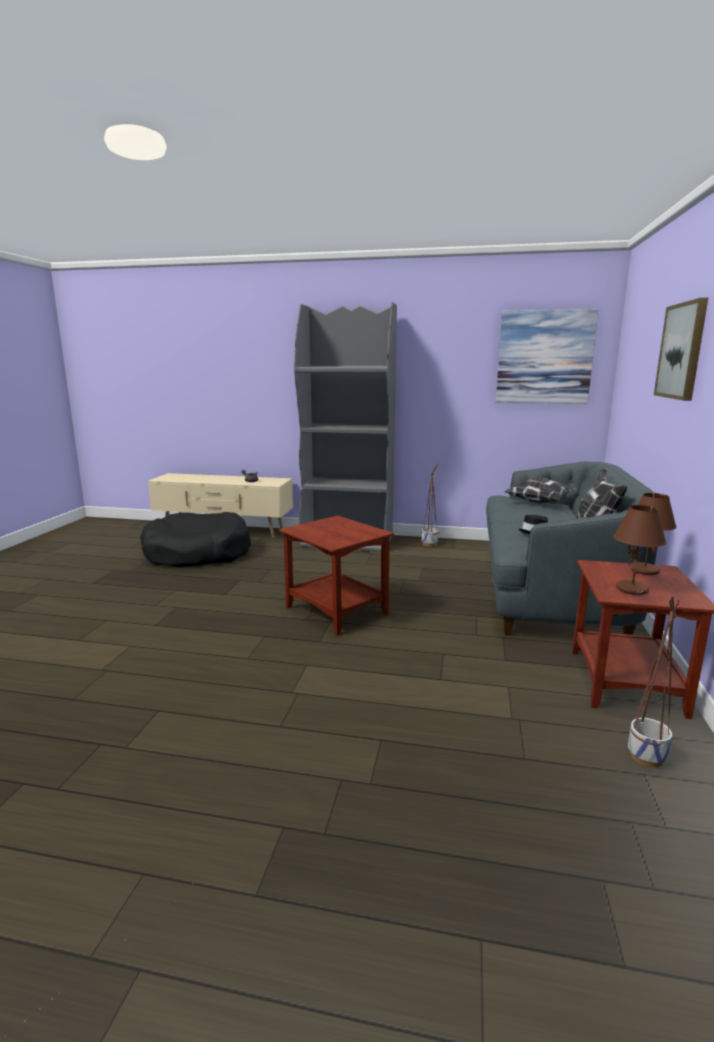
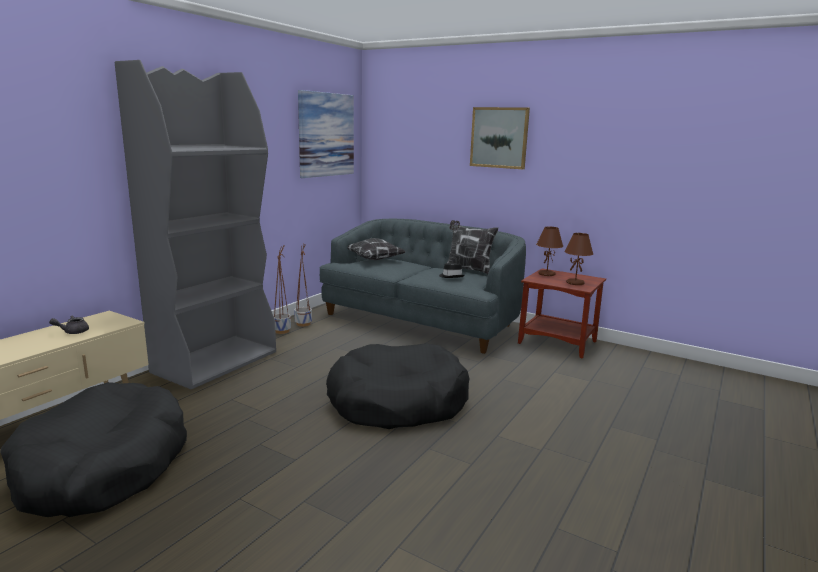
camera: 70 degrees left, 0 degrees up
(337, 610) = (397, 402): brown side table -> black dog bed
(647, 757) = (628, 361): planter -> planter (303, 324)

